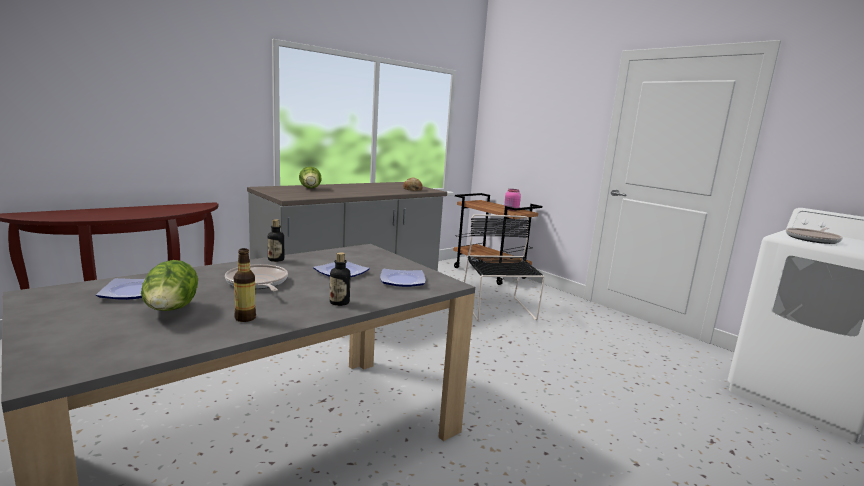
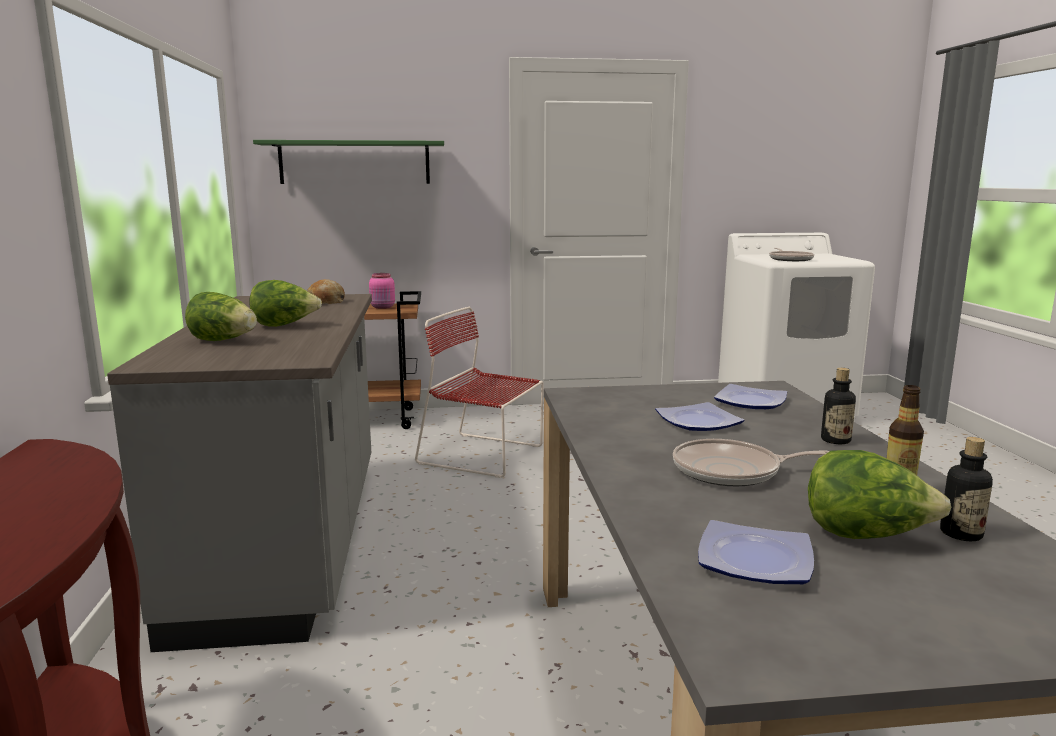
camera: 55 degrees left, 0 degrees up
(276, 259) = (600, 447): bottle -> bottle (961, 534)
(349, 190) = (285, 326): none -> lettuce
(498, 310) = (484, 455): black chair -> red chair
(523, 122) = (354, 163): none -> green shelf

